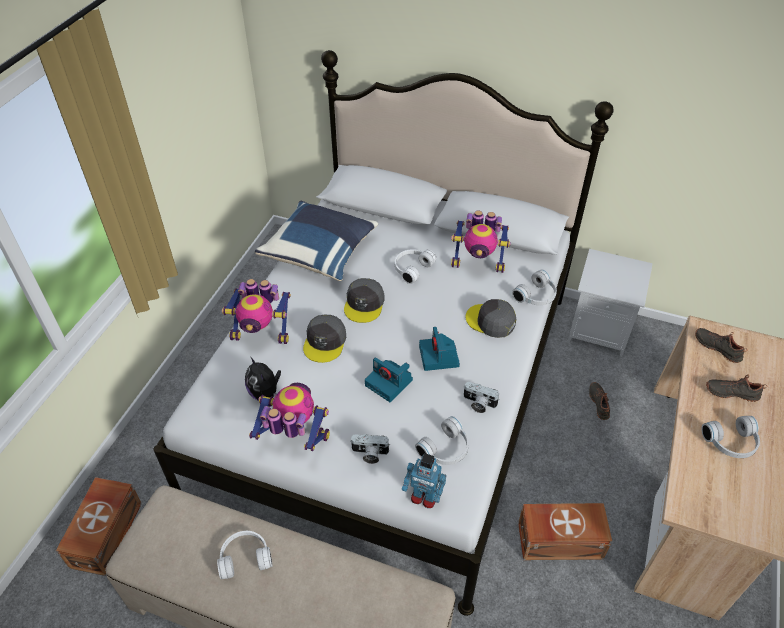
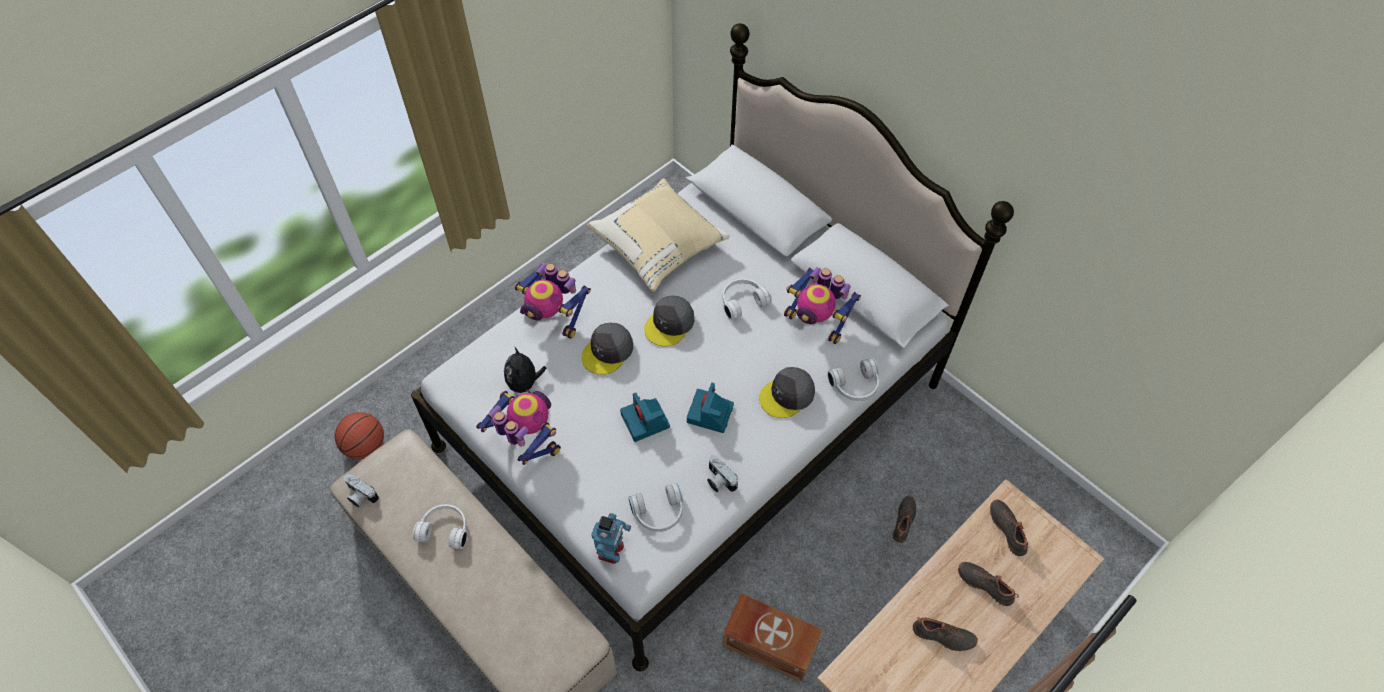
camera: 25 degrees right, 10 degrees up
(108, 533) = (365, 446): brown storage box -> basketball
(320, 253) = (659, 246): blue pillow -> beige pillow
(369, 454) = (586, 486): camera -> camera (360, 496)
(424, 497) = (611, 550): toy robot -> toy robot turned 120 degrees counterclockwise
(490, 321) = (787, 395): grey cap -> grey cap turned 90 degrees counterclockwise
(600, 329) = (961, 438): grey nightstand -> none
(731, 443) = (943, 637): white headphones -> black shoe

